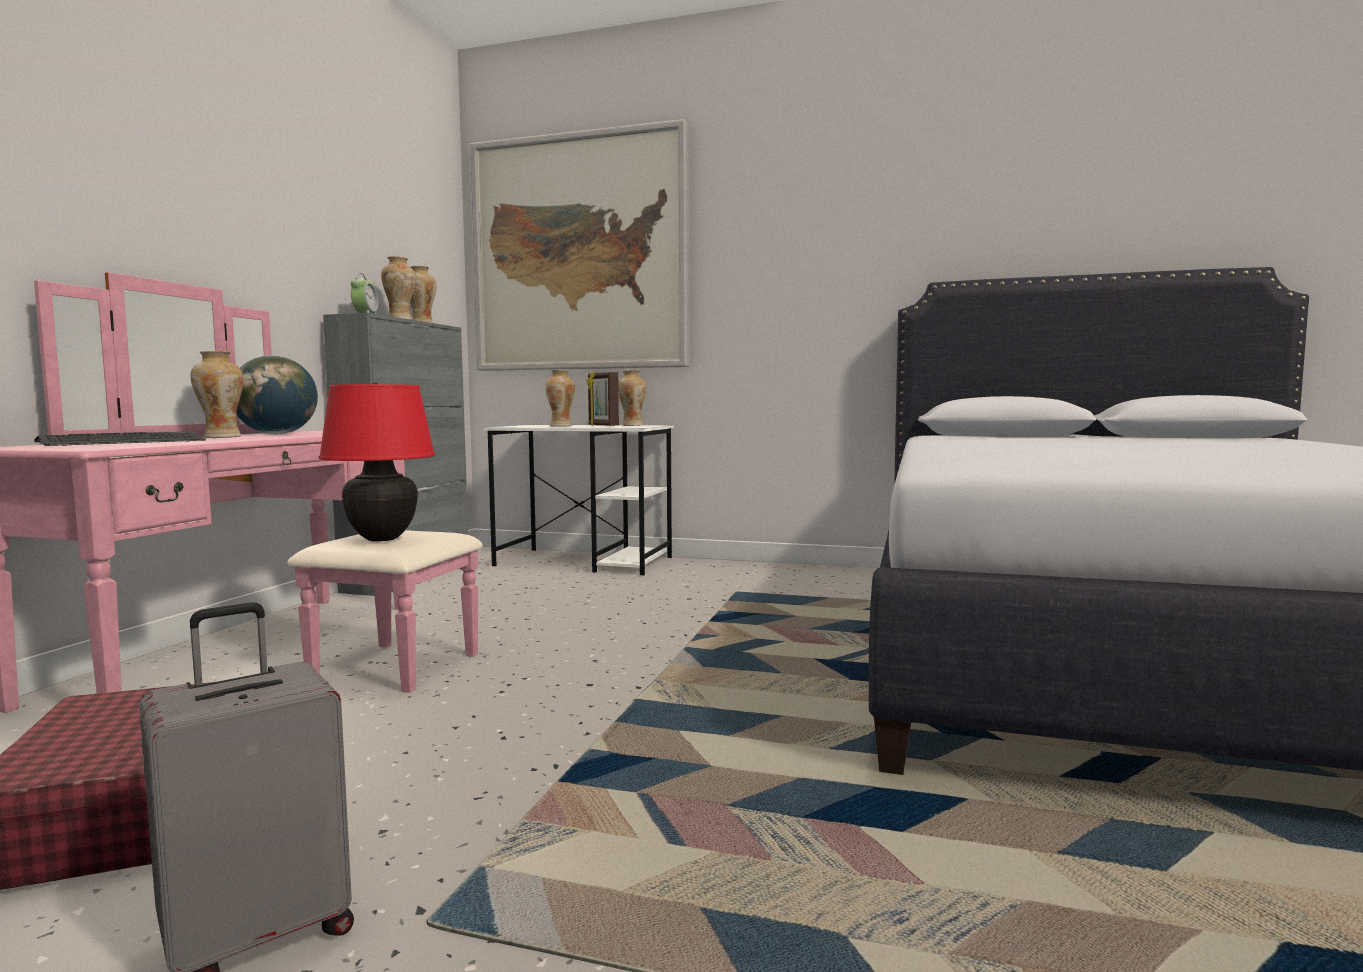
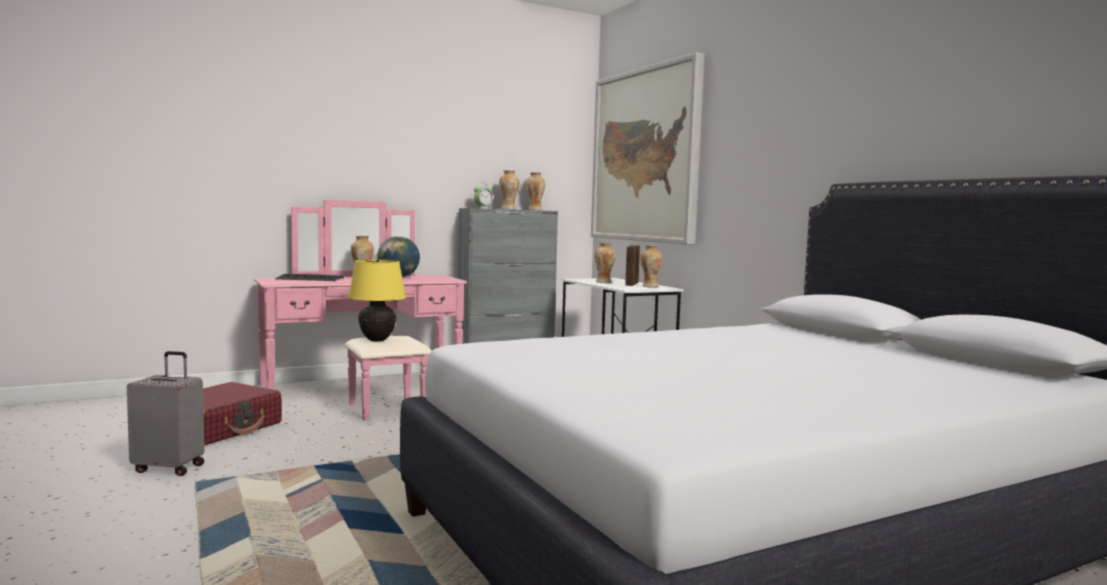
camera: 45 degrees right, 0 degrees up
(382, 539) = (377, 340): red table lamp -> yellow table lamp

